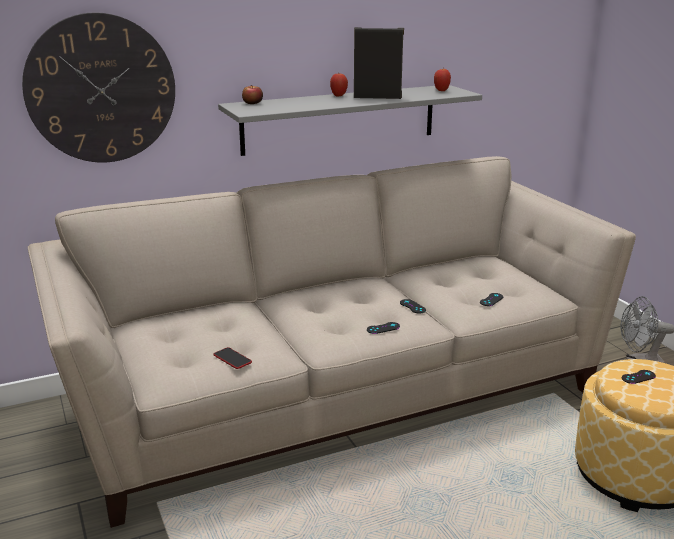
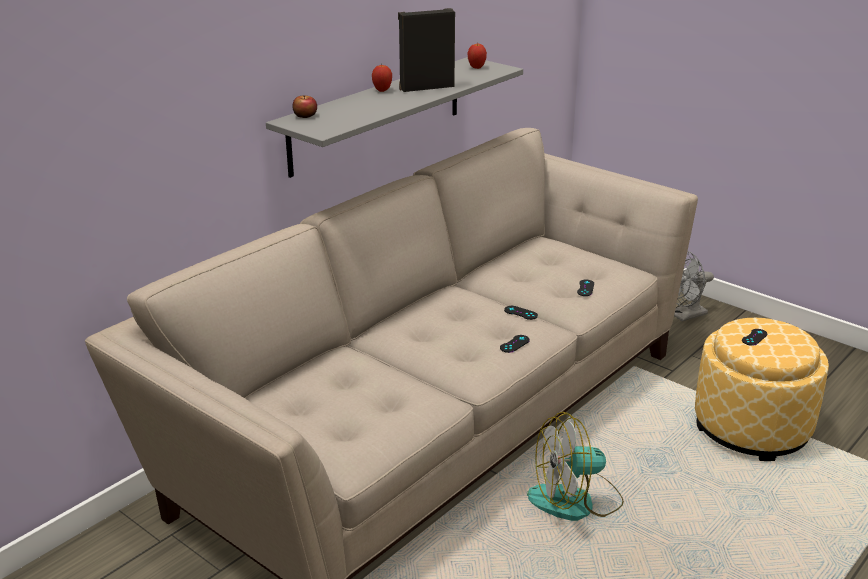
camera: 25 degrees left, 5 degrees up
(101, 89) = (149, 130): wall clock -> none
(232, 359) = (400, 416): phone -> none
(408, 490) = (576, 501): none -> fan

